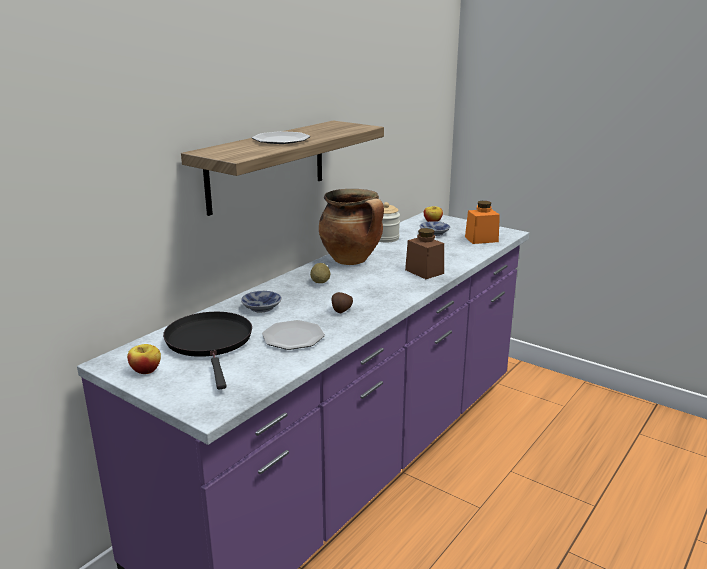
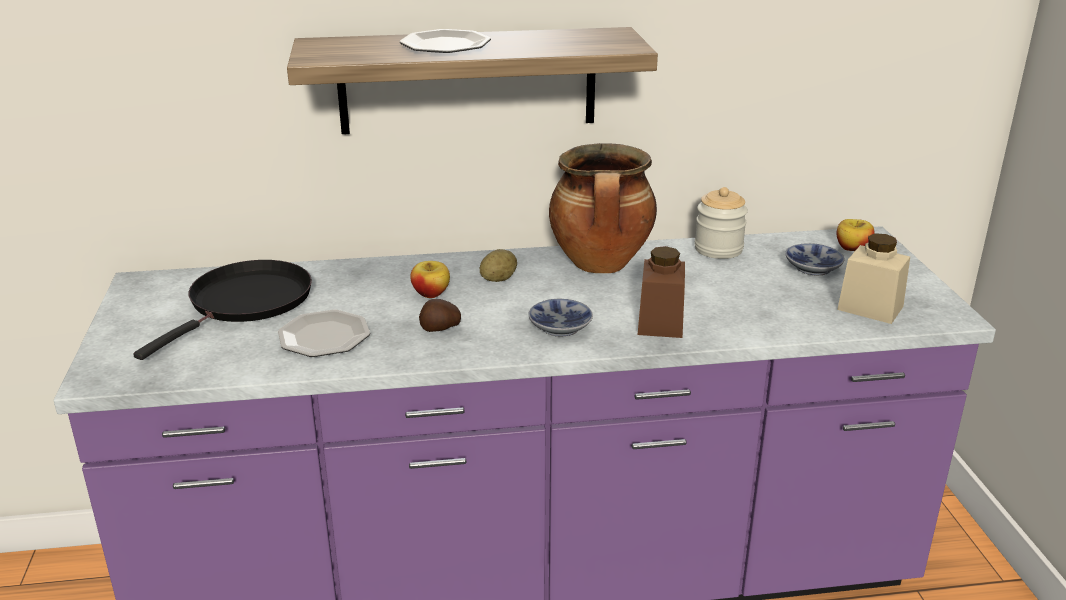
camera: 45 degrees right, 5 degrees up
(146, 370) = (144, 305): apple -> apple (431, 293)
(262, 308) = (372, 285): bowl -> bowl (560, 329)
(481, 239) = (870, 308): orange jar -> beige jar

